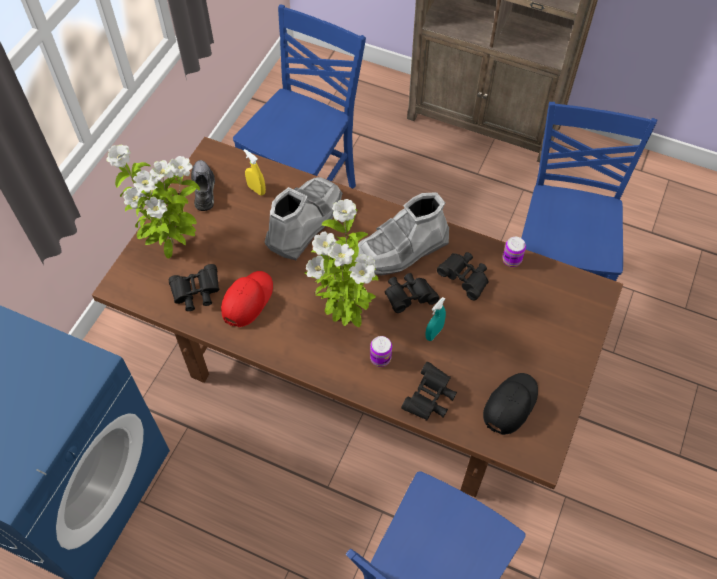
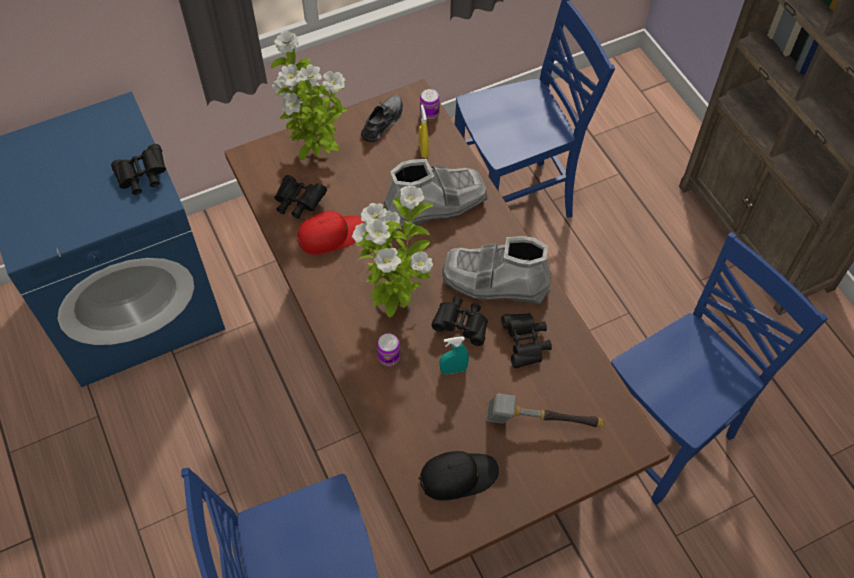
camera: 40 degrees right, 0 degrees up
(429, 399) = (396, 420): black binoculars -> black binoculars (142, 177)
(511, 259) = (585, 358): can -> can (429, 114)
(526, 327) = (538, 423): none -> hammer

